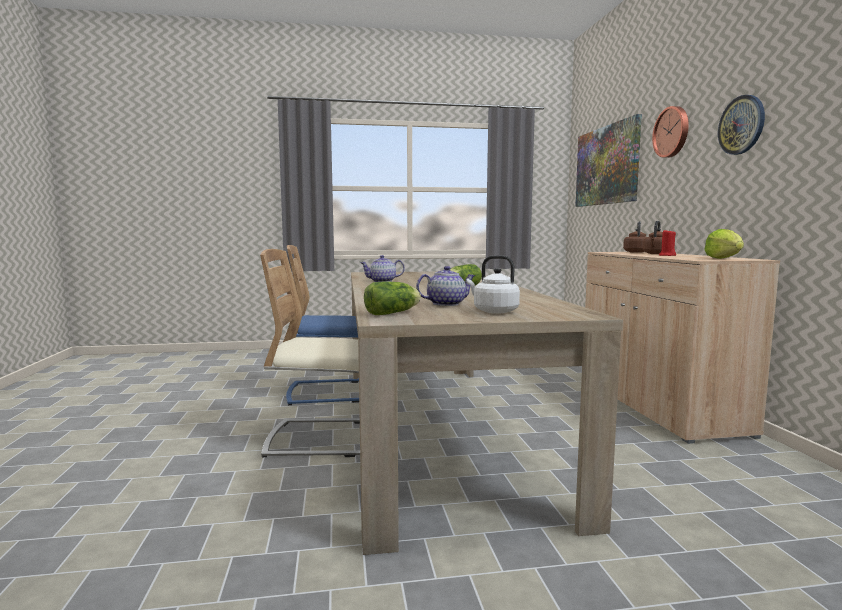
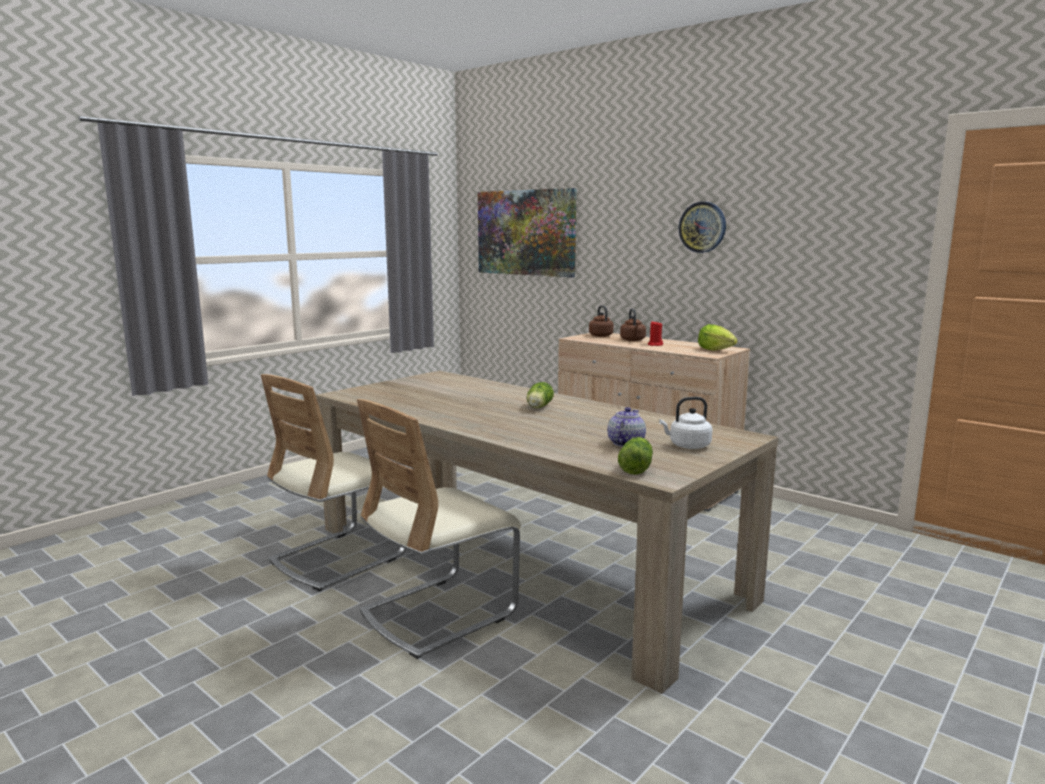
camera: 40 degrees left, 5 degrees up
(331, 392) = (339, 558): blue chair -> beige chair
(382, 281) = (433, 411): teapot -> none
(672, 132) = (620, 216): wall clock -> none

